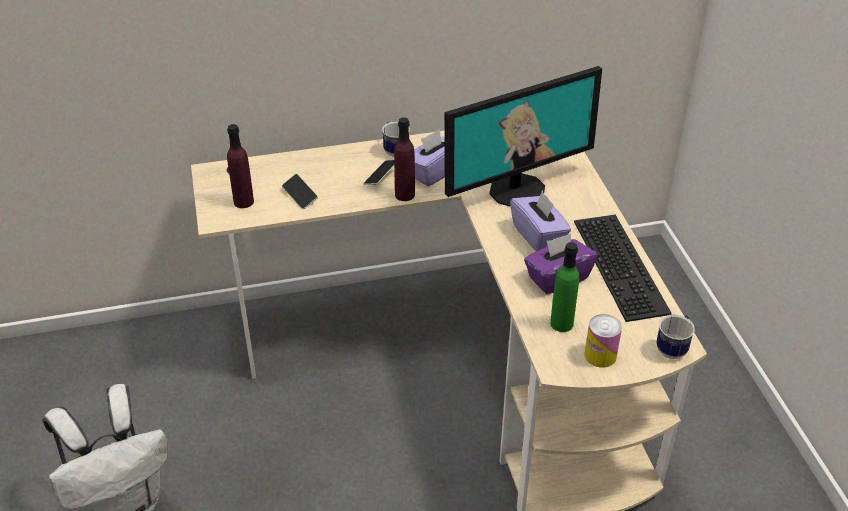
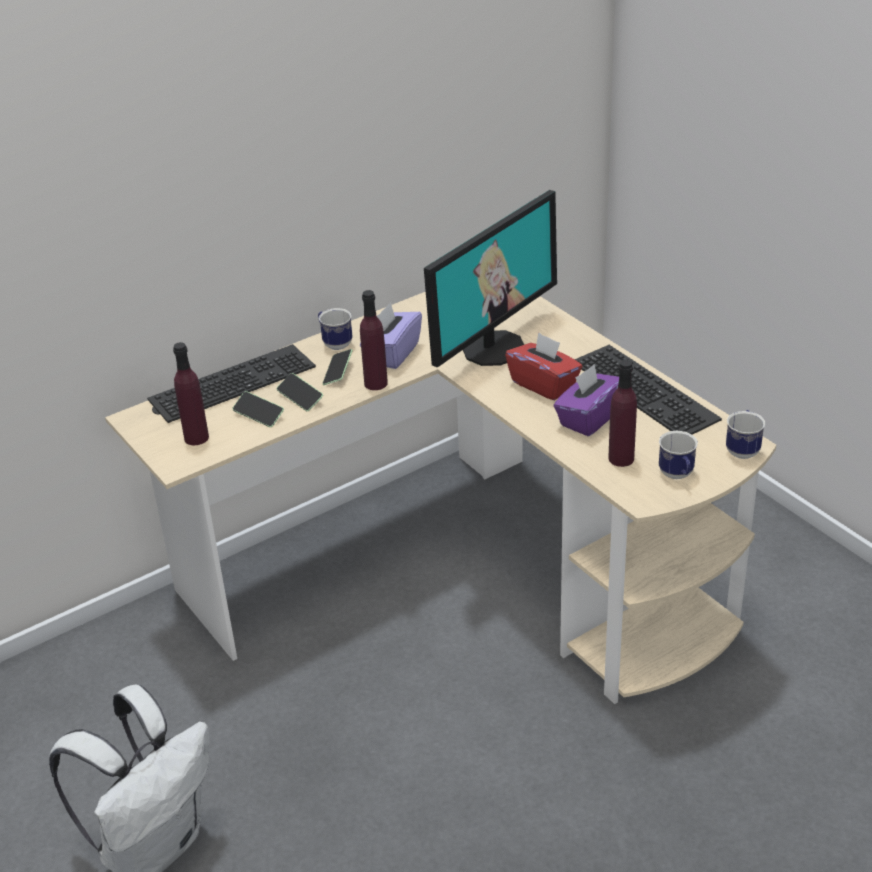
camera: 20 degrees left, 5 degrees down
(298, 161) = (232, 381): none -> keyboard
(339, 190) = (300, 398): none -> phone
(538, 235) = (544, 384): purple tissue box -> red tissue box
(561, 323) = (621, 458): green bottle -> purple bottle
(600, 355) = (677, 476): can -> mug

